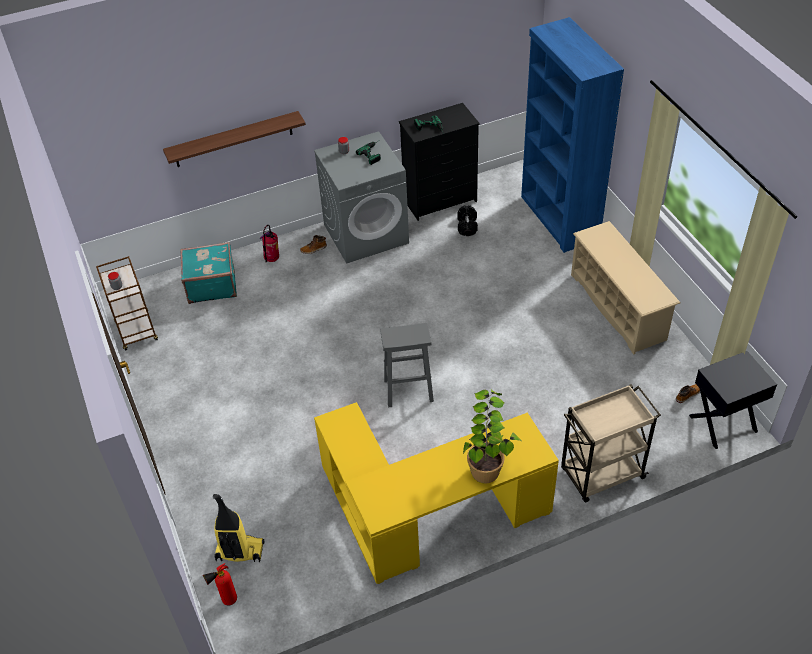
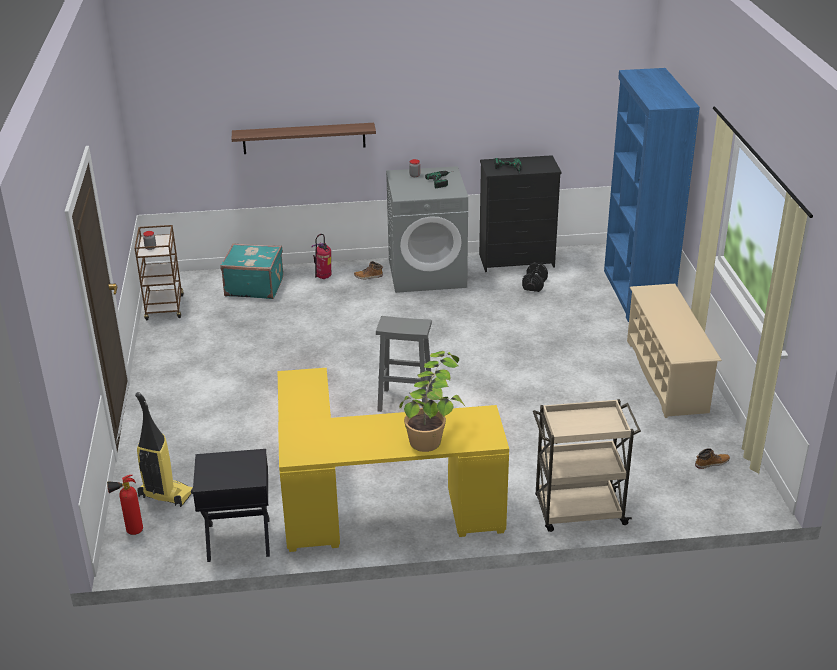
camera: 15 degrees right, 15 degrees down
(723, 424) = (741, 496): black nightstand -> black nightstand (238, 540)

